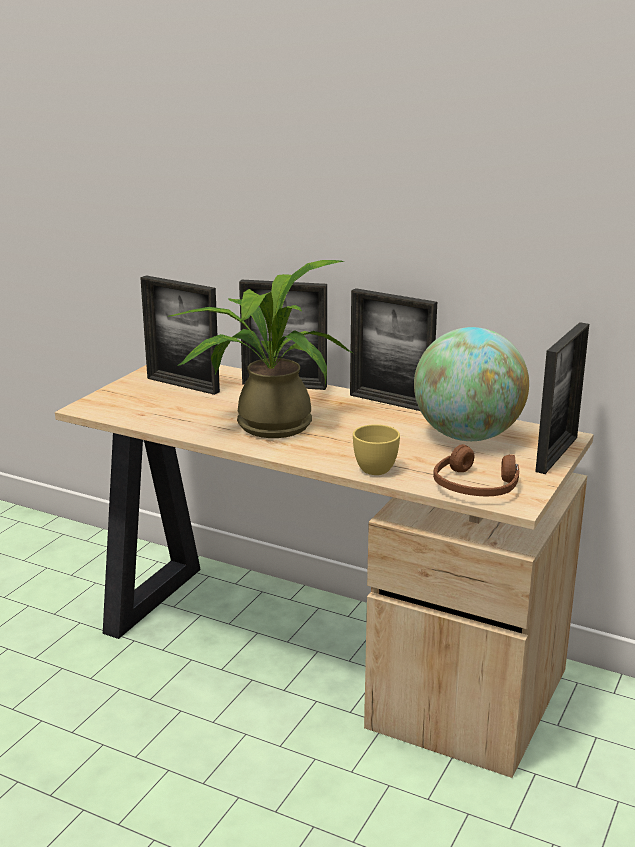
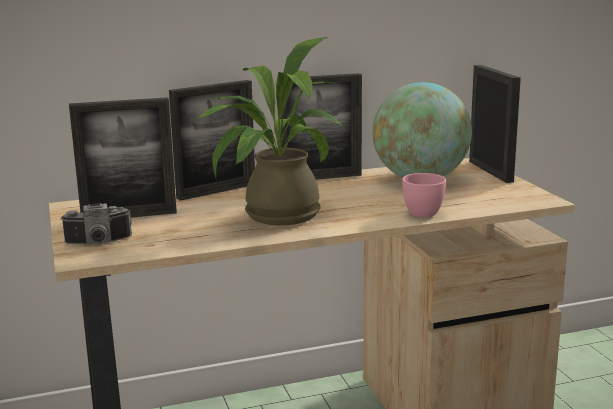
camera: 45 degrees left, 5 degrees down
(118, 400) = (99, 243): none -> camera
(377, 467) = (420, 212): yellow cup -> pink cup
(476, 486) = (501, 200): brown headphones -> none

